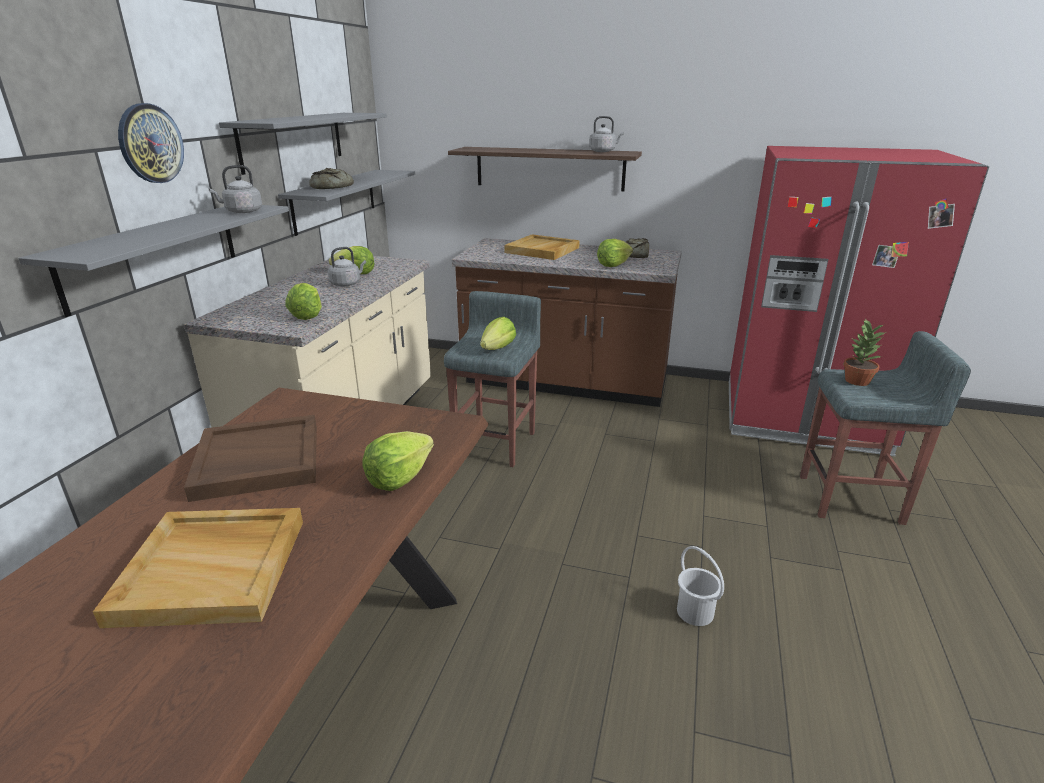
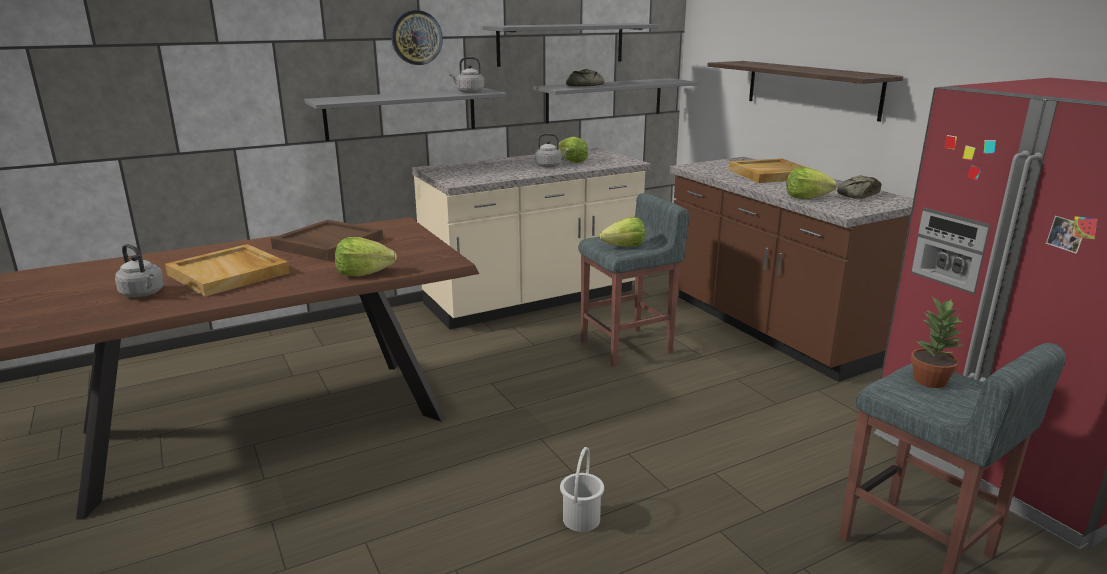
camera: 45 degrees right, 5 degrees down
(307, 315) = (480, 177): lettuce -> none
(603, 151) = (854, 72): grey kettle -> grey kettle (144, 294)

